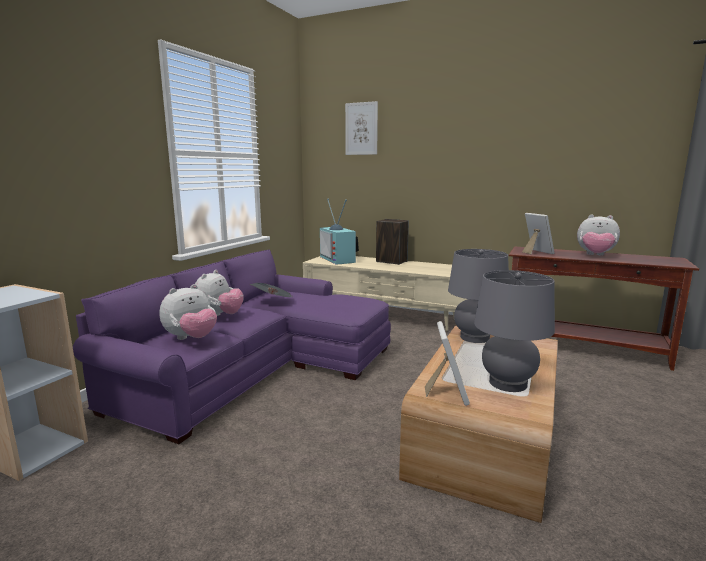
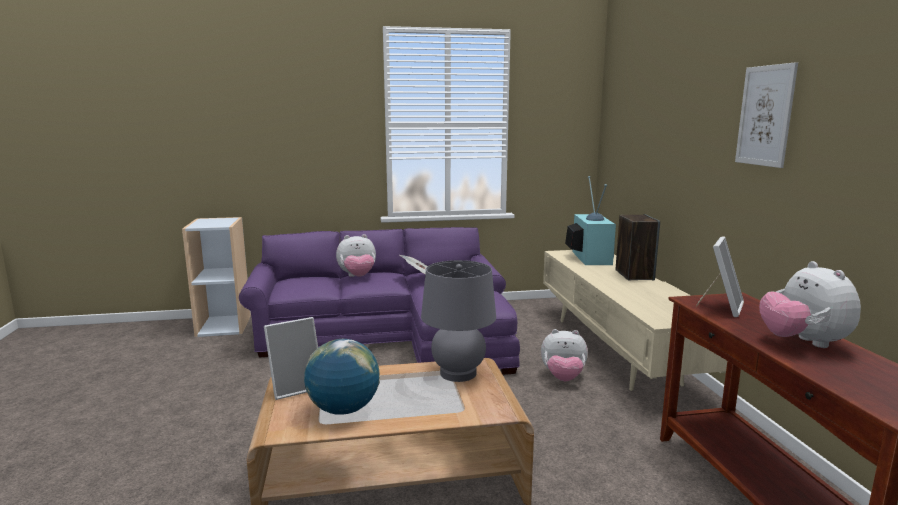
camera: 55 degrees right, 0 degrees up
(191, 338) = (305, 284): plush toy -> plush toy (563, 378)
(339, 259) = (588, 257): television -> television turned 150 degrees clockwise
(361, 128) = (642, 87): picture -> picture (765, 116)
(508, 383) = (344, 410): grey table lamp -> globe

